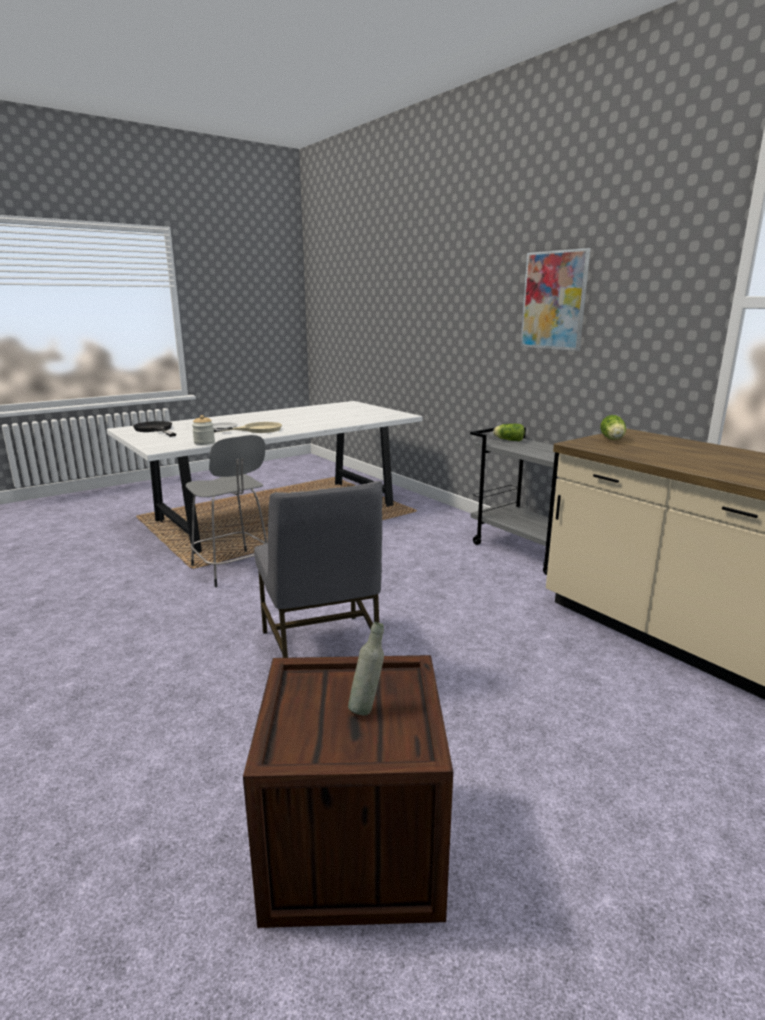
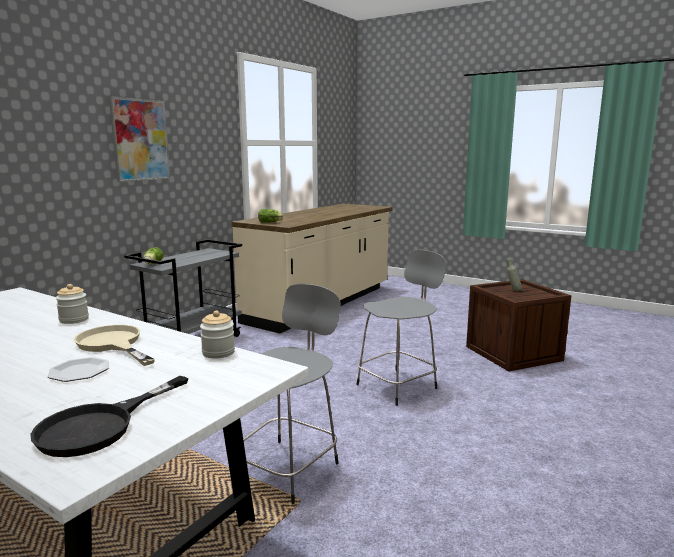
camera: 110 degrees left, 5 degrees down
(317, 424) = (74, 320): none -> jar
(321, 651) = (398, 386): grey chair -> grey stool

